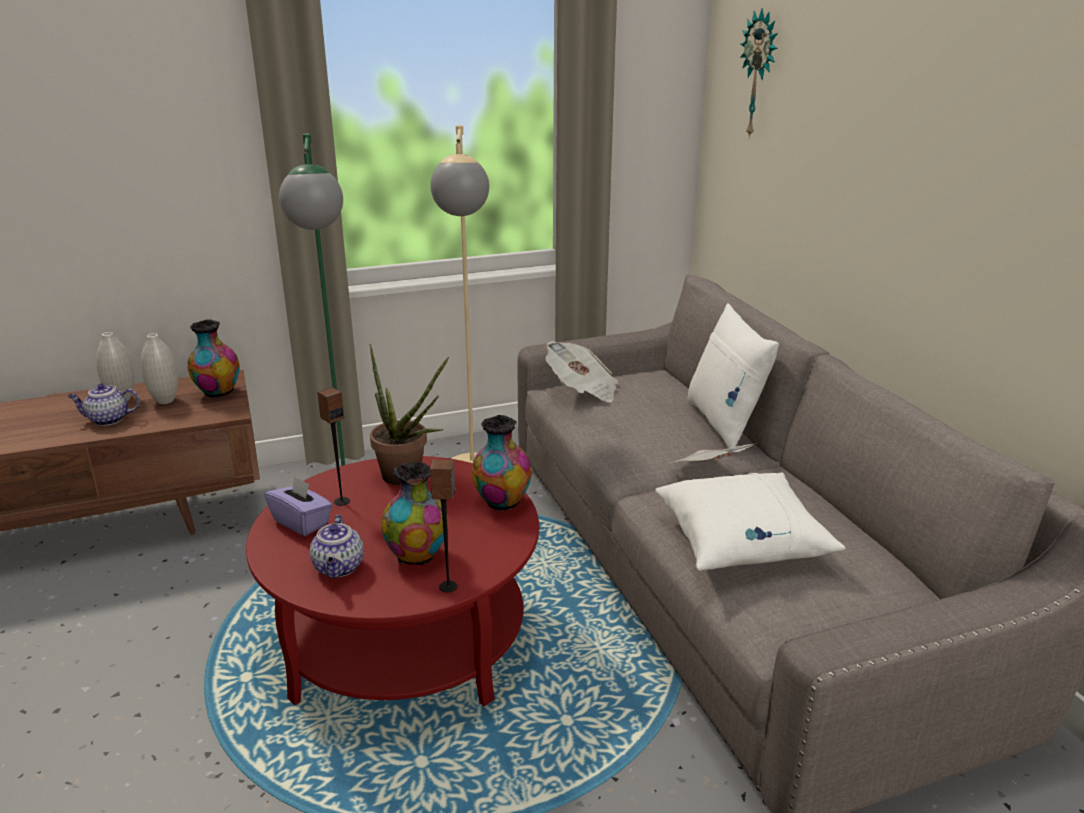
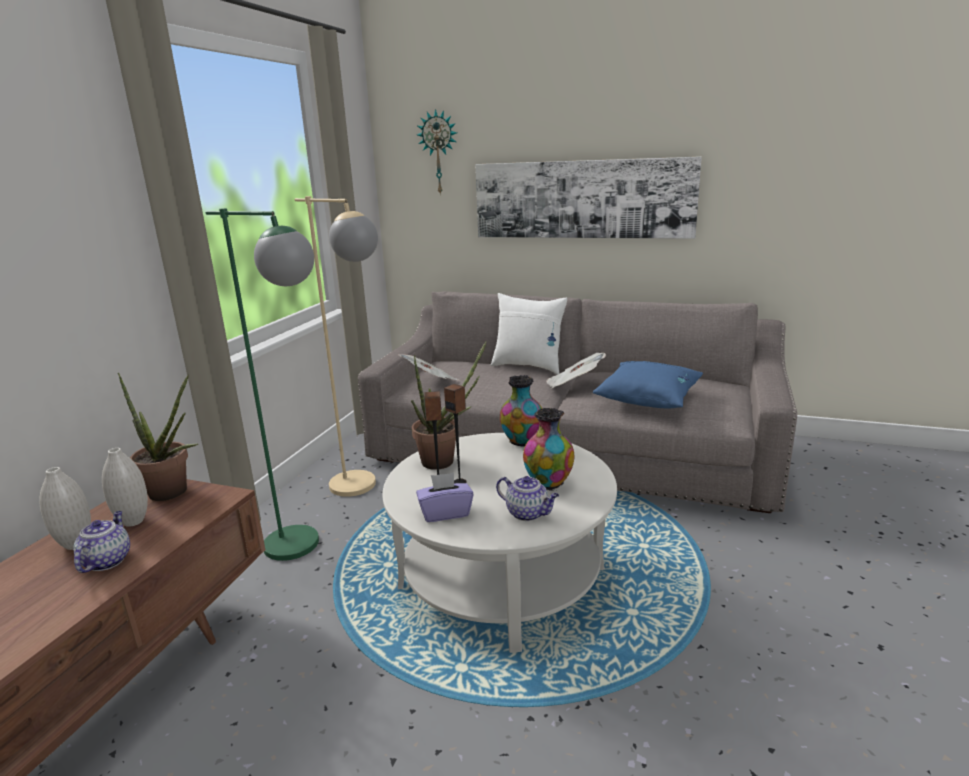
camera: 50 degrees left, 5 degrees down
(108, 420) = (107, 561): teapot -> teapot turned 150 degrees clockwise
(218, 393) = (174, 493): vase -> potted plant
(405, 638) = (502, 577): red coffee table -> white coffee table
(448, 587) = (596, 483): speaker -> speaker (460, 482)
(740, 541) = (647, 399): white pillow -> blue pillow
(896, 190) = (582, 199): none -> picture

